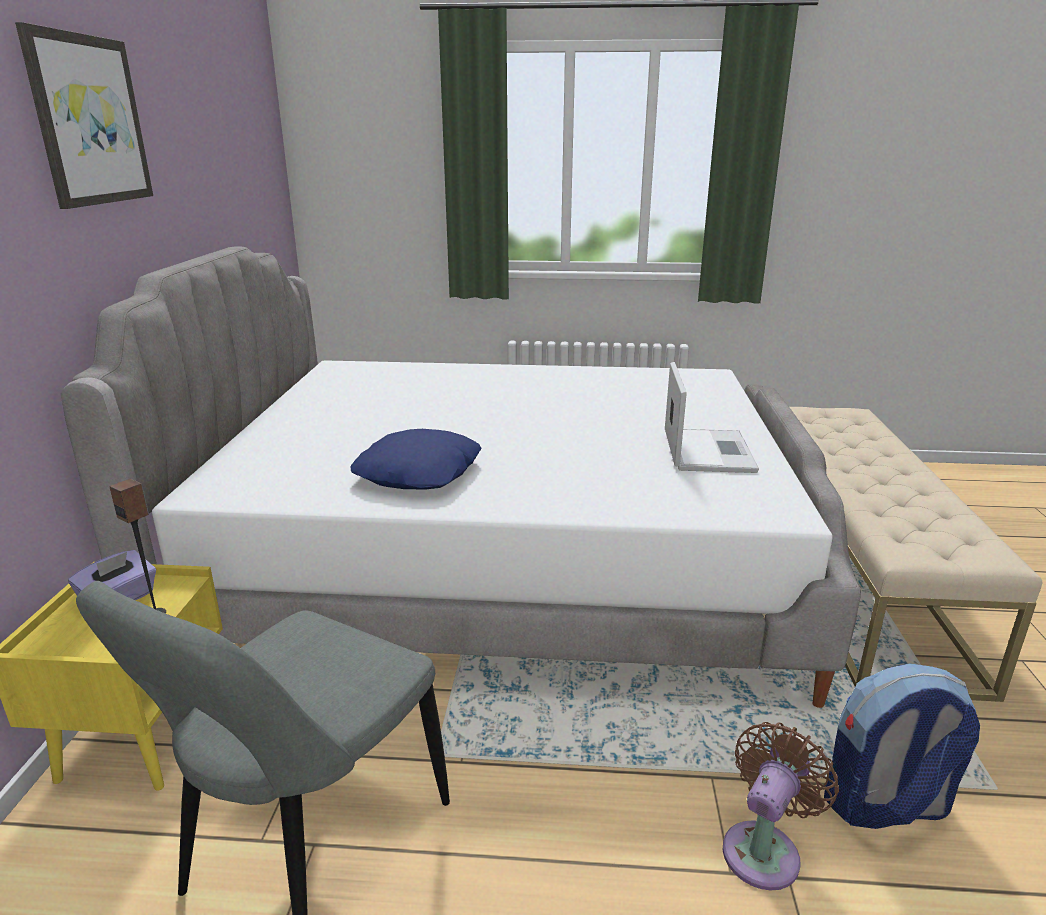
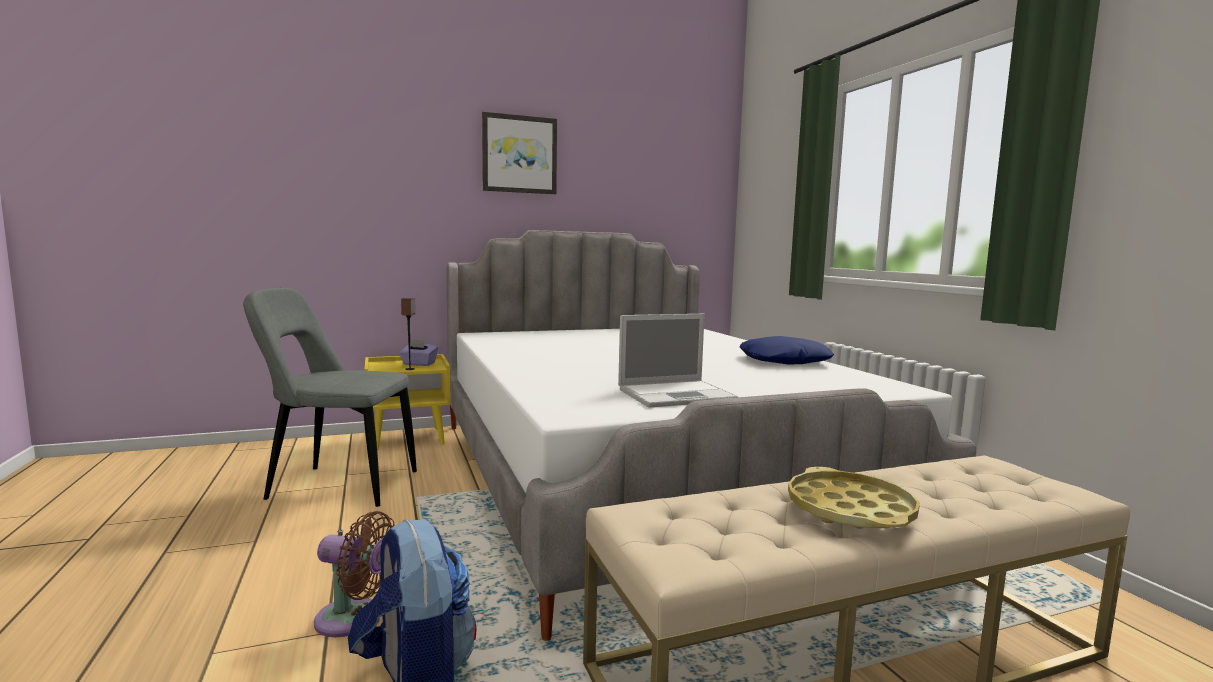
camera: 65 degrees right, 15 degrees down
(419, 472) = (540, 351): blue pillow -> blue pillow (784, 361)
(896, 478) = (850, 510): none -> yellow tray

